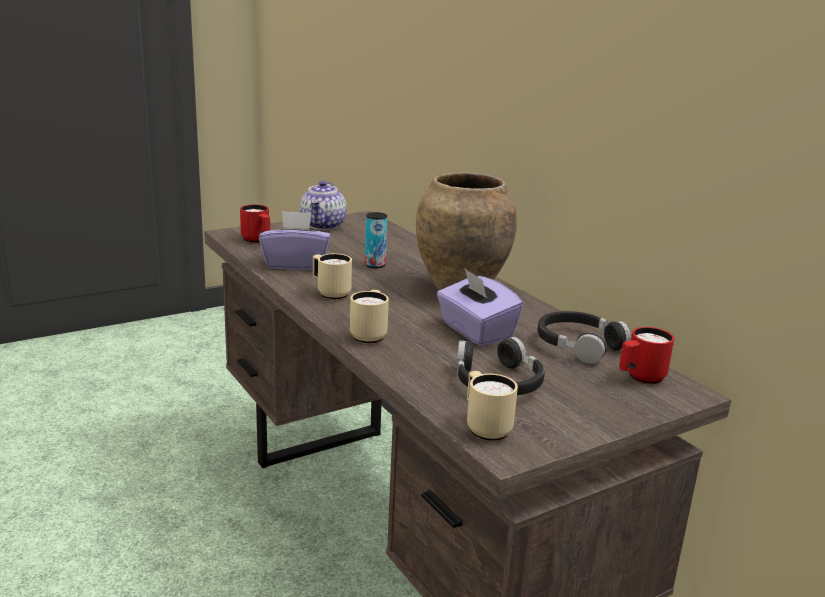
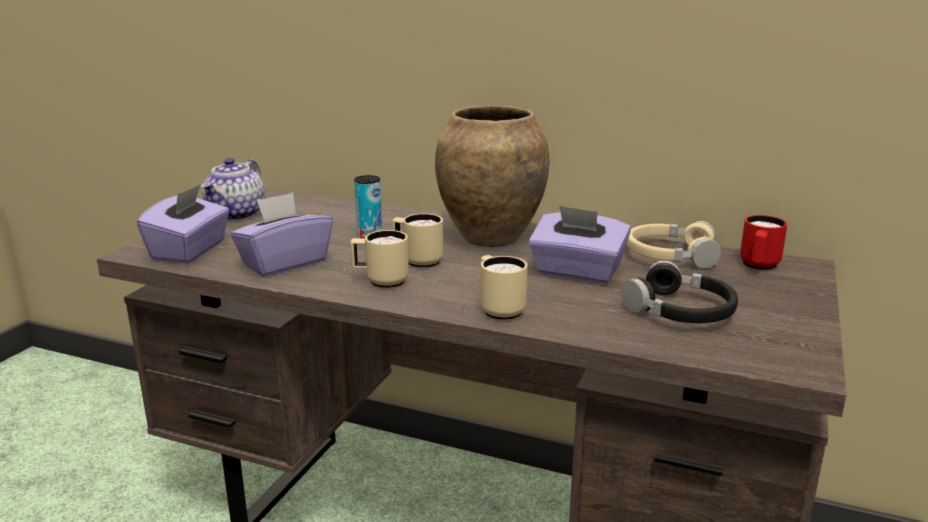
camera: 35 degrees left, 0 degrees up
(257, 240) = (190, 251): red mug -> purple tissue box
(323, 225) = (236, 214): teapot -> teapot turned 45 degrees clockwise
(485, 427) = (751, 355): beige mug -> beige mug (417, 261)
(578, 345) = (670, 256): black headphones -> beige headphones

